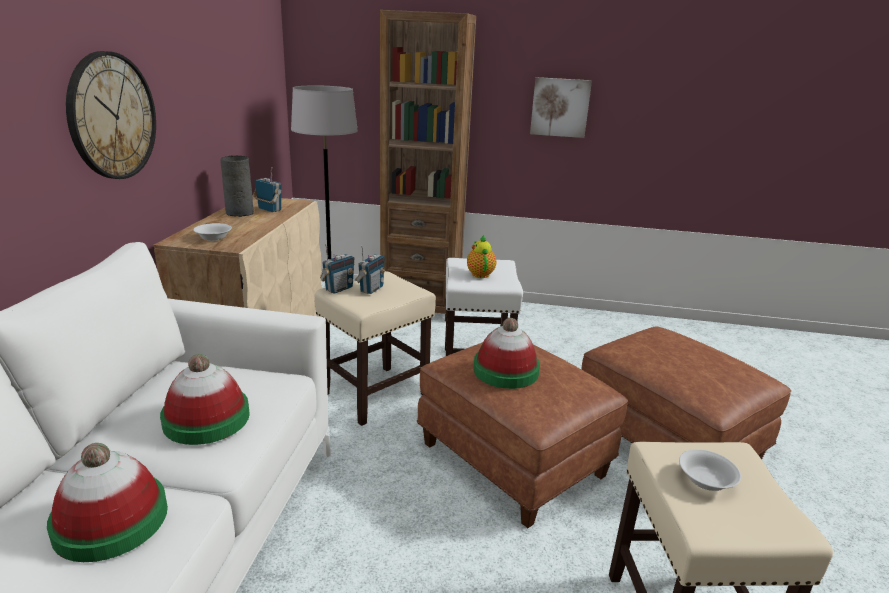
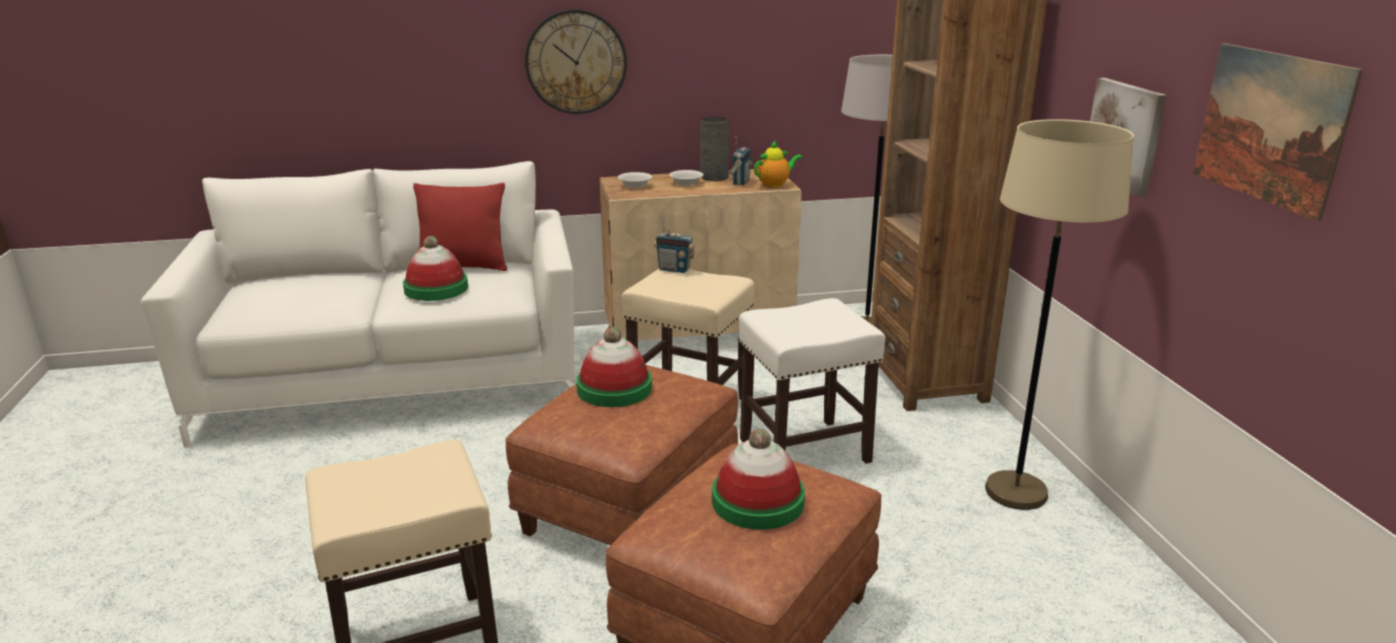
camera: 70 degrees right, 0 degrees up
(111, 520) = (325, 296): hat -> hat (757, 501)
(152, 392) = (464, 267): none -> red pillow
(371, 289) = (692, 282): radio -> none
(480, 274) = (802, 320): teapot -> teapot (775, 185)
(556, 323) = (1015, 492): none -> beige floor lamp
(668, 86) = (1270, 127): none -> picture
(705, 480) = (402, 475): white bowl -> white bowl (686, 183)

